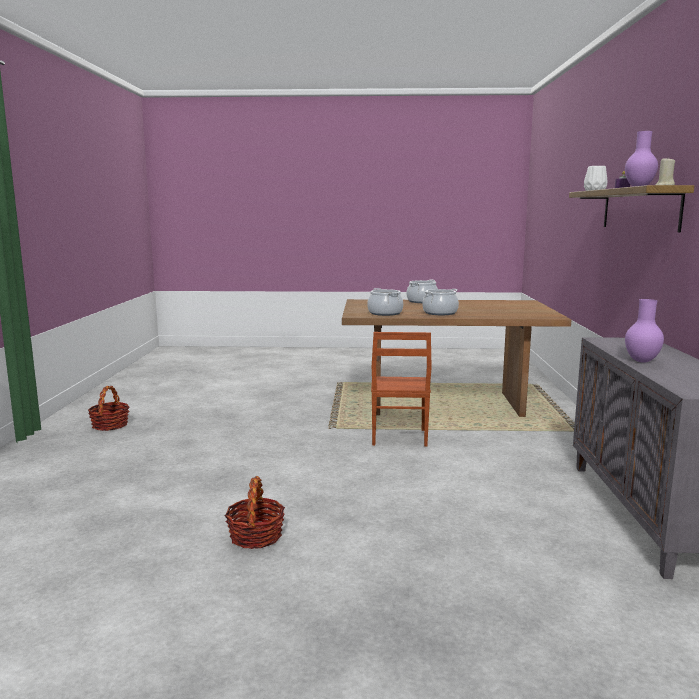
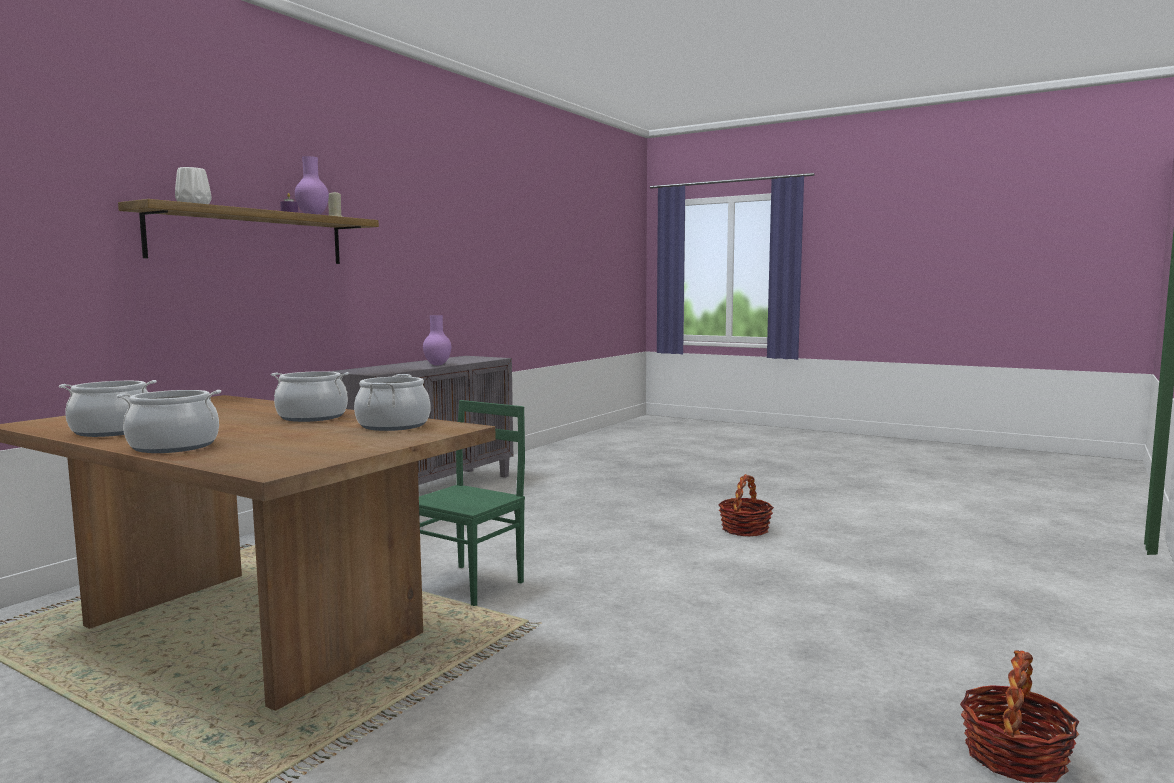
camera: 150 degrees left, 5 degrees down
(398, 437) = (469, 585): brown chair -> green chair
(476, 302) = (113, 431): none -> cooking pot

